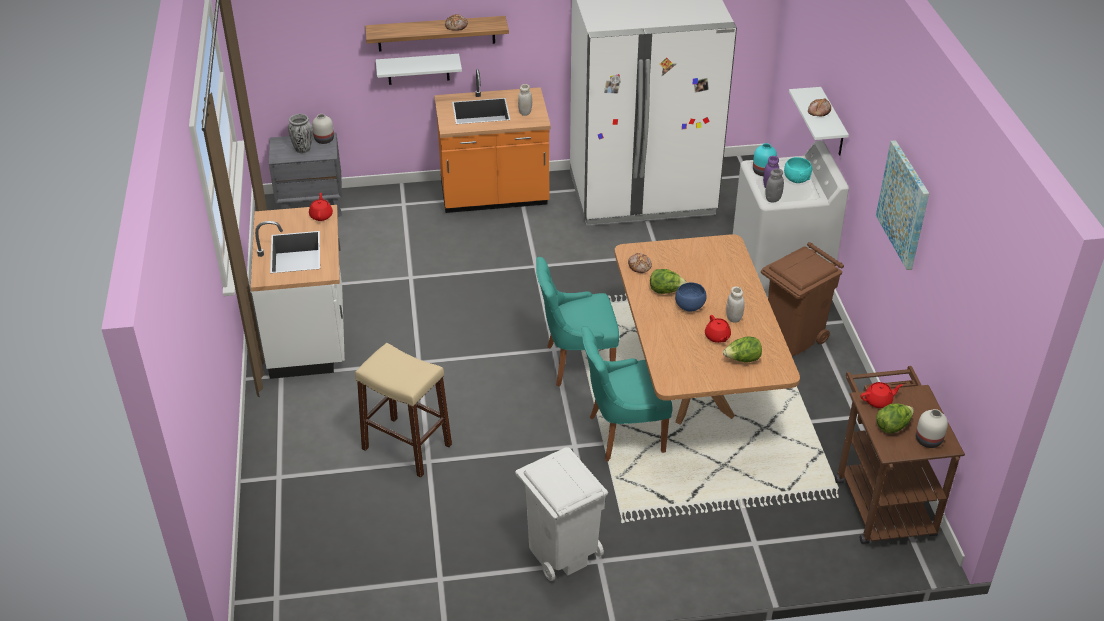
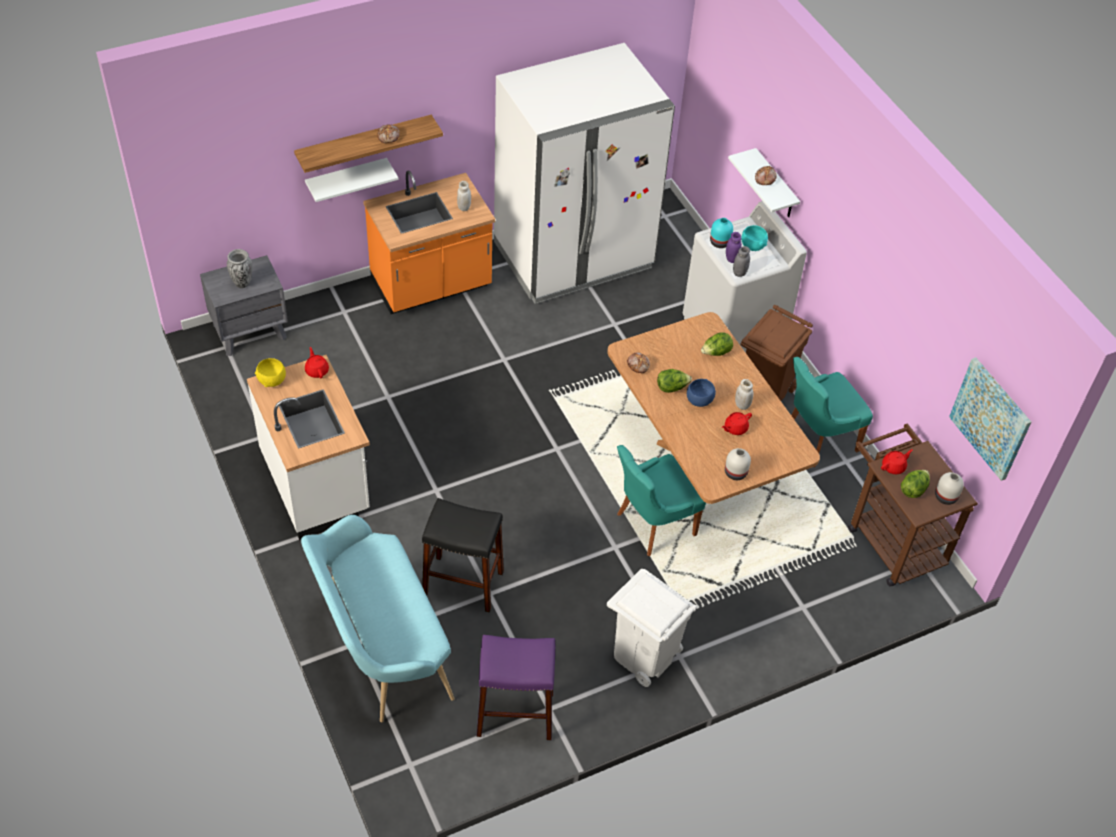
camera: 20 degrees left, 10 degrees up
(276, 216) = (272, 380): none -> yellow bowl
(299, 486) = (380, 647): none -> turquoise bench
(324, 140) = (259, 267): white vase -> white vase (736, 473)
(403, 575) = (515, 714): none -> purple stool
(406, 446) = (463, 583): beige stool -> black stool
(576, 363) = (583, 459): turquoise chair -> turquoise chair (817, 439)
(717, 337) = (735, 428): red teapot -> red teapot turned 90 degrees clockwise
(742, 360) = (765, 448): lettuce -> lettuce (716, 353)
(904, 204) = (882, 280): picture -> picture (991, 418)

